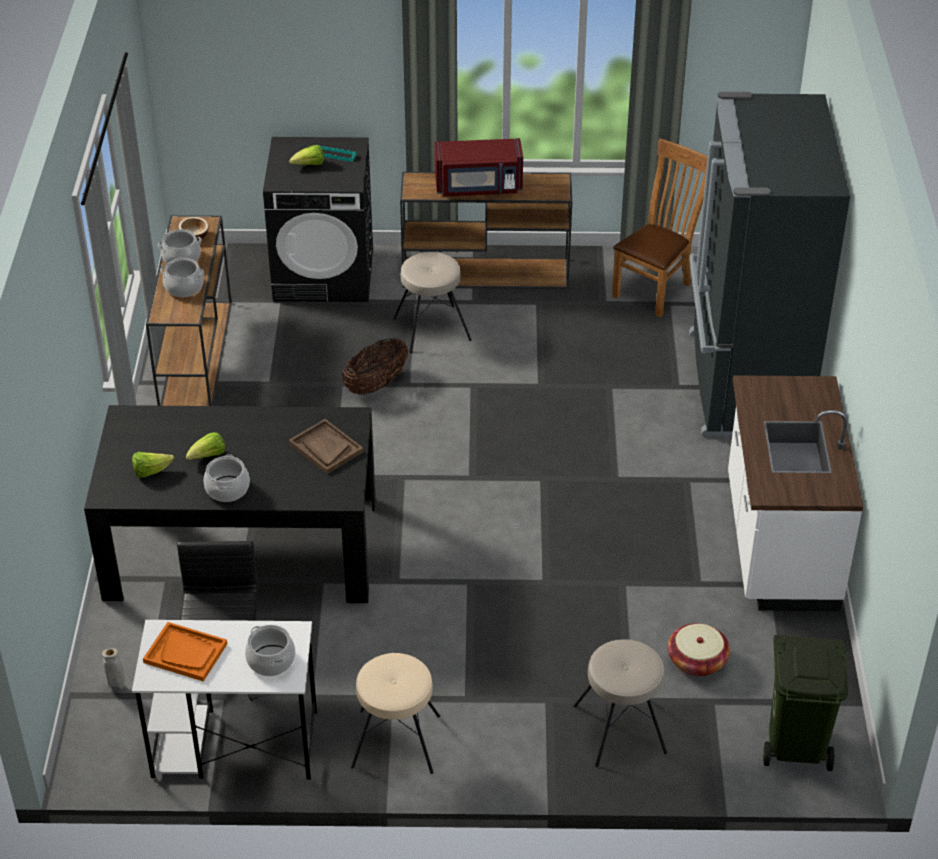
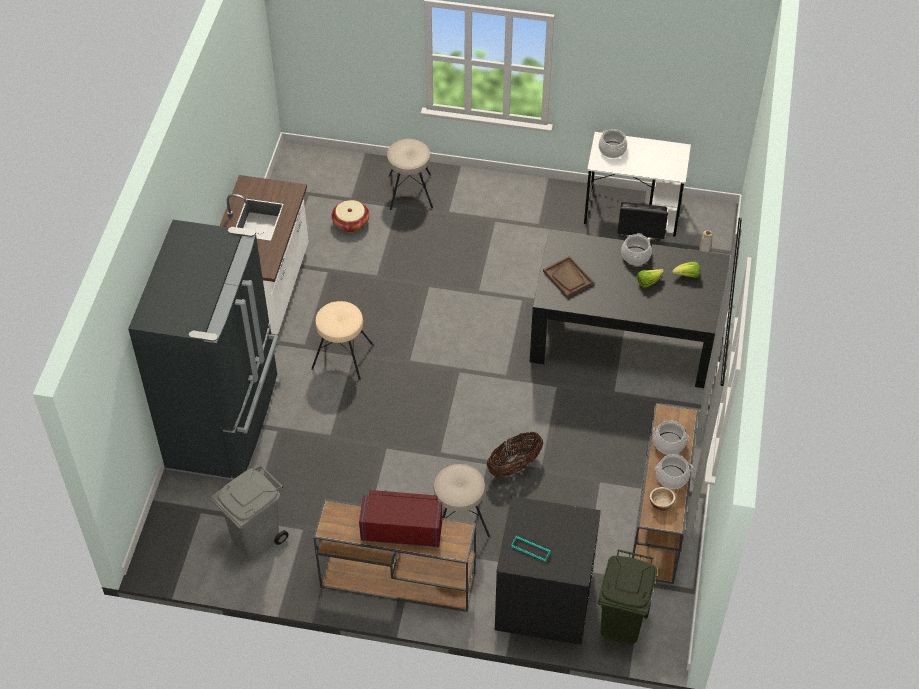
camera: 170 degrees left, 10 degrees up
(186, 653) = (661, 160): orange tray -> none
(309, 165) = (555, 537): lettuce -> none
(396, 742) = (539, 201): beige stool -> beige stool (342, 356)
(656, 288) = (255, 537): brown chair -> grey trash can
(797, 744) = (314, 171): green trash can -> green trash can (620, 623)

